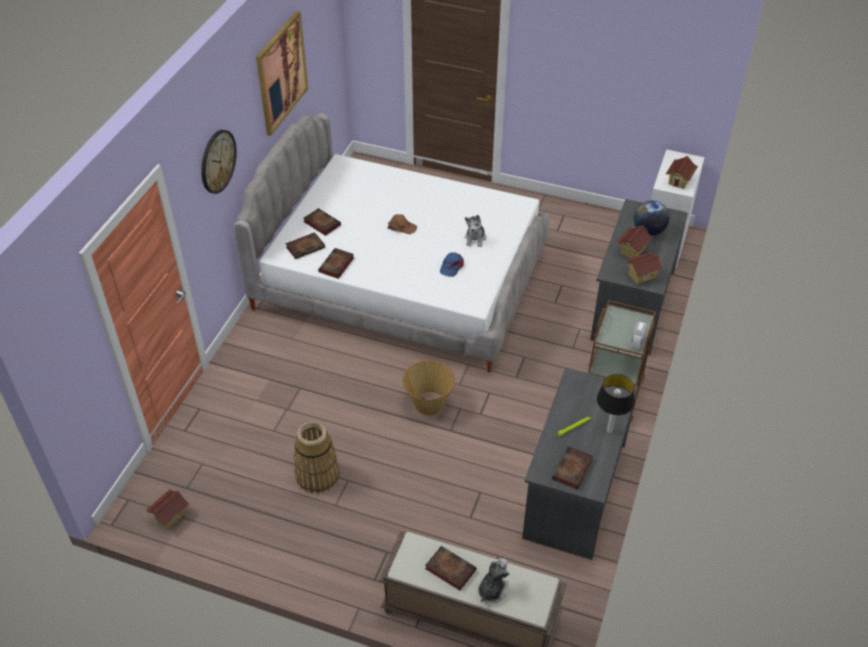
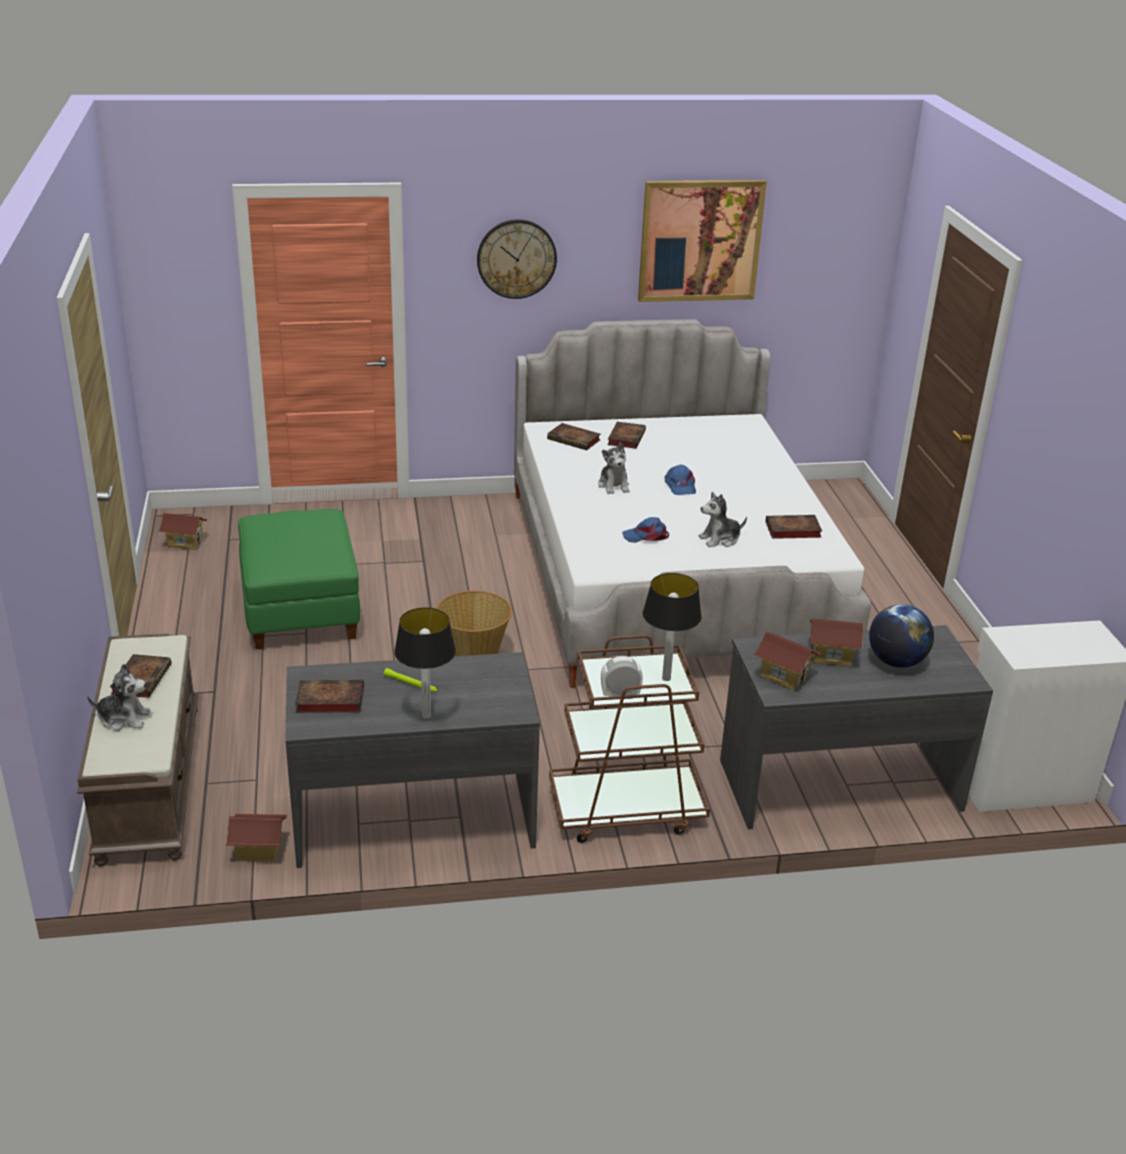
camera: 60 degrees right, 15 degrees down
(317, 475) = (299, 610): basket -> green ottoman
(336, 266) = (563, 465): book -> book (791, 530)
(380, 254) = (614, 485): none -> plush toy
(401, 227) = (680, 486): brown cap -> blue cap
(630, 319) = (665, 678): none -> table lamp
(679, 181) = (1035, 648): toy house -> toy house (258, 851)

